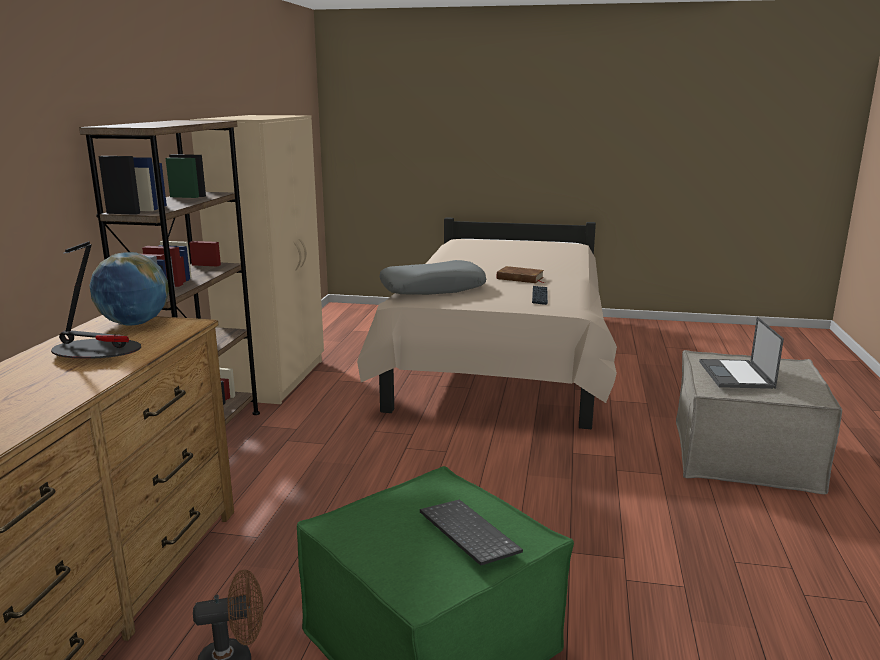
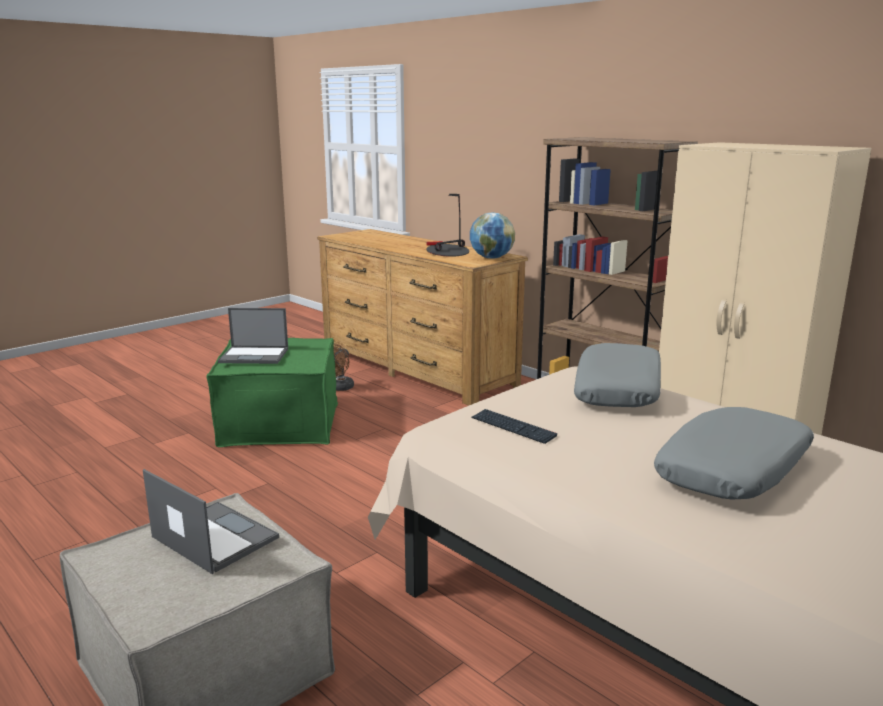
camera: 125 degrees right, 0 degrees up
(466, 533) = (255, 355): keyboard -> laptop
(507, 264) = (734, 470): none -> grey pillow
(520, 278) = (621, 447): brown book -> none

